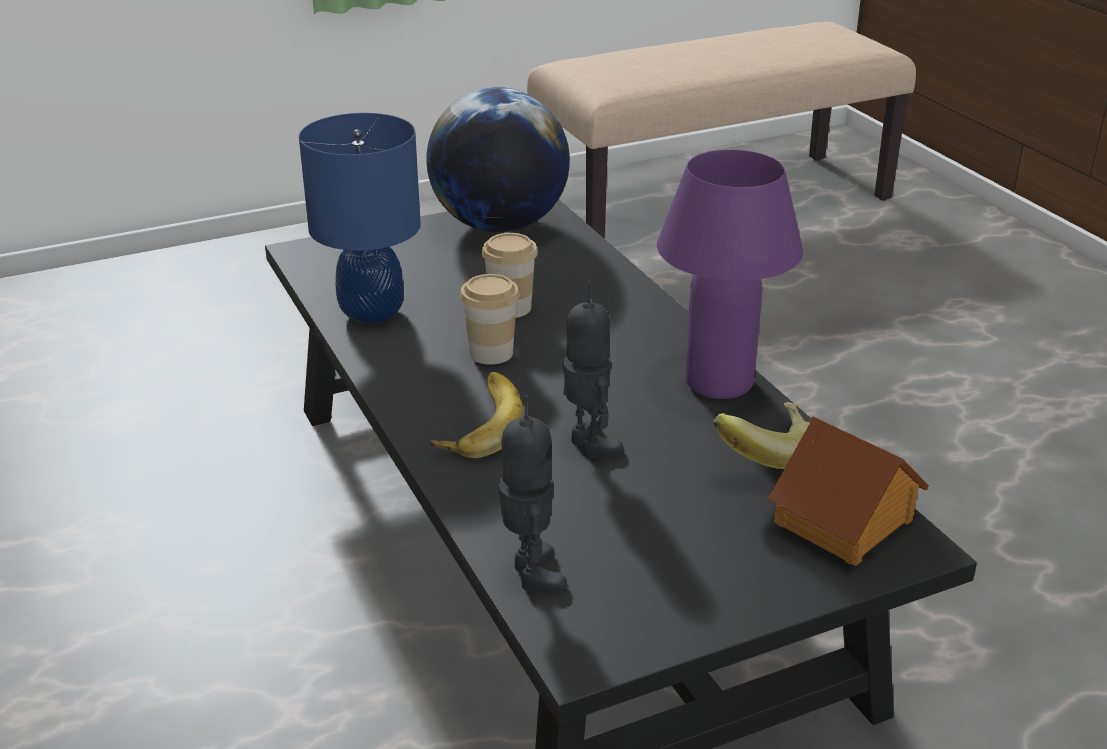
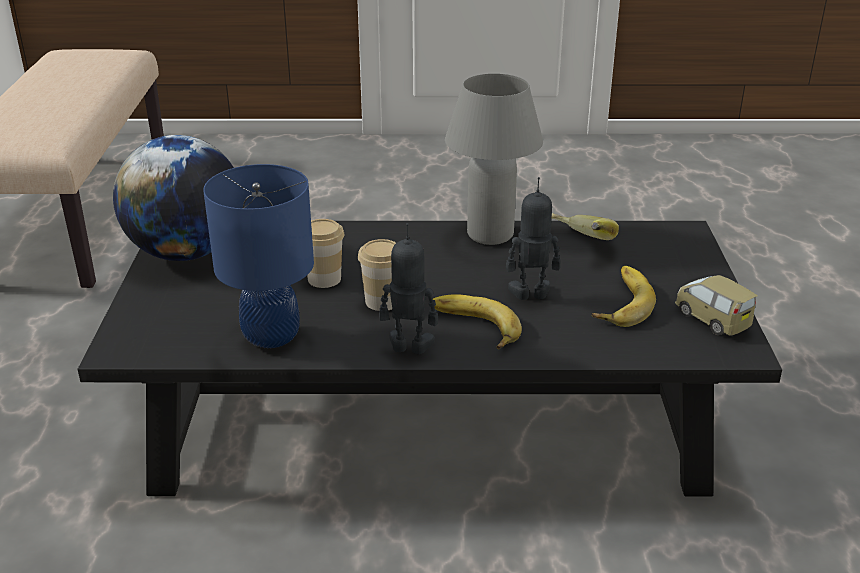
camera: 65 degrees left, 0 degrees up
(531, 575) = (659, 349): toy robot -> toy robot (409, 348)
(629, 519) = (618, 302): none -> banana
(649, 612) = (711, 319): none -> toy car
(719, 383) = (490, 235): purple table lamp -> grey table lamp
(845, 522) = (656, 241): toy house -> none

